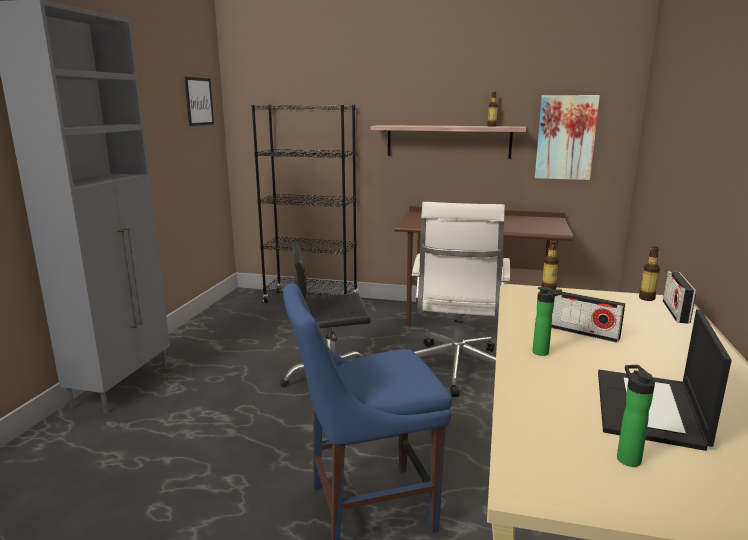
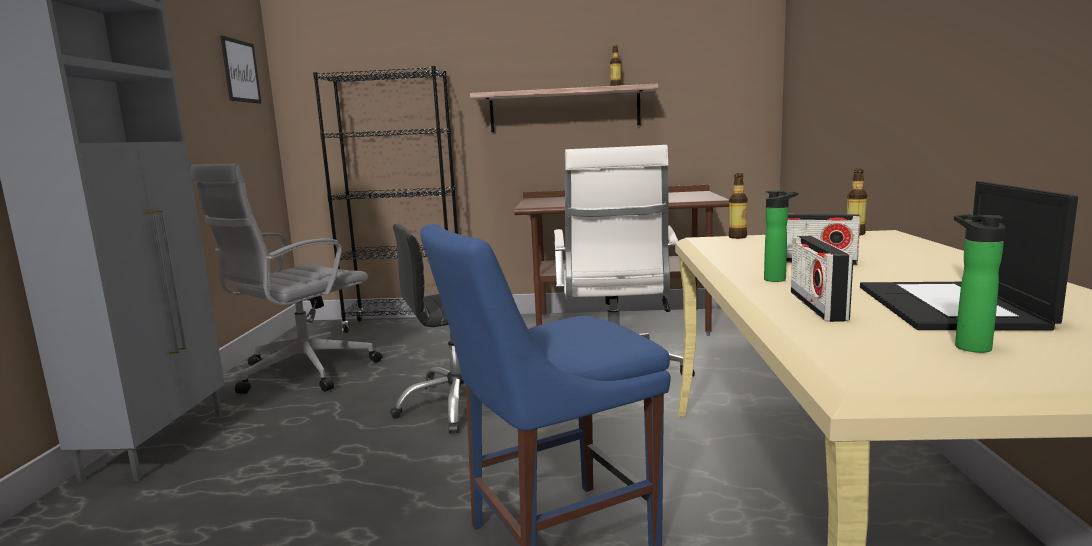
camera: 10 degrees left, 5 degrees down
(227, 336) = (302, 372): none -> grey office chair
(565, 137) = (701, 96): picture -> none
(675, 312) = (896, 240): radio -> radio (817, 306)

